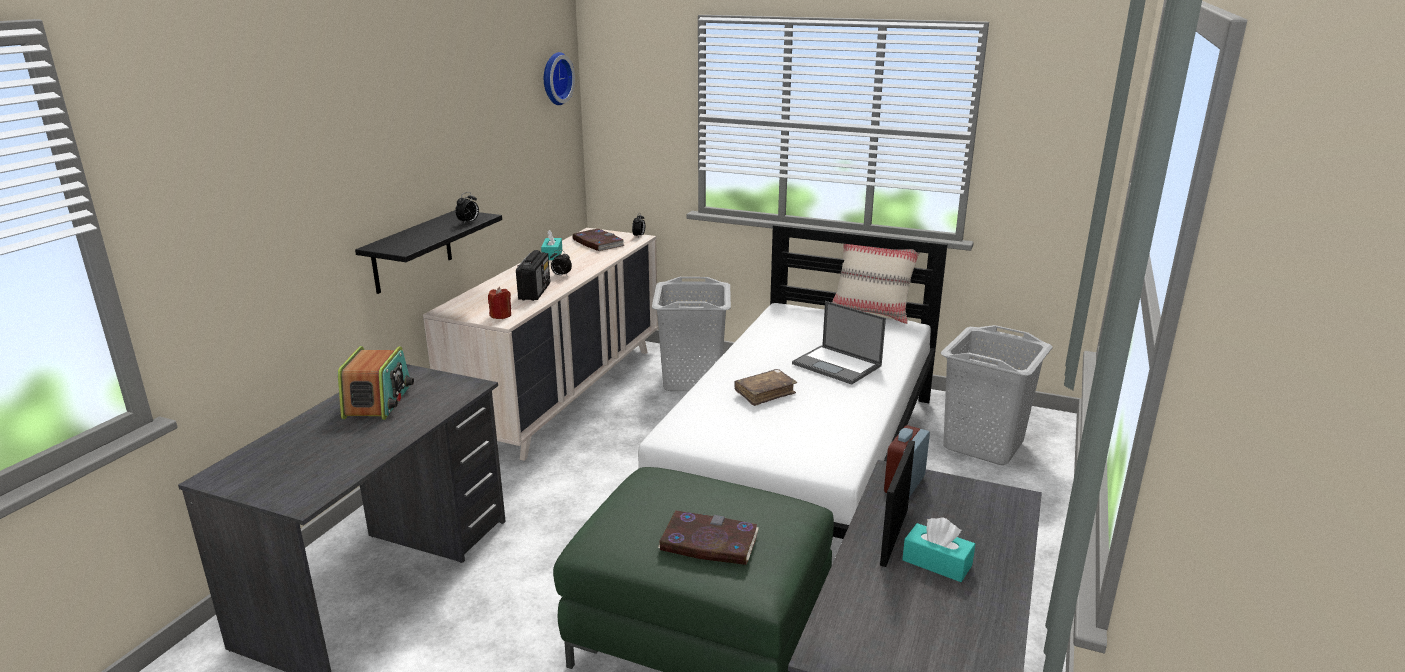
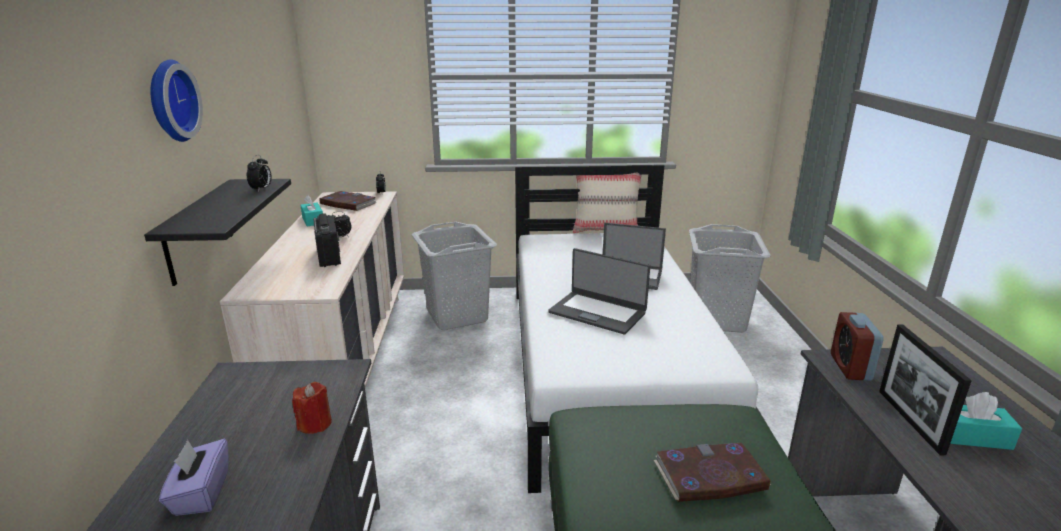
camera: 25 degrees left, 0 degrees up
(322, 440) = (201, 493): none -> purple tissue box
(378, 401) = (241, 417): radio -> none
(501, 315) = (315, 286): red candle -> red candle (315, 424)
(554, 78) = (284, 43): wall clock -> wall clock (169, 101)
(765, 393) = (597, 312): brown book -> laptop

